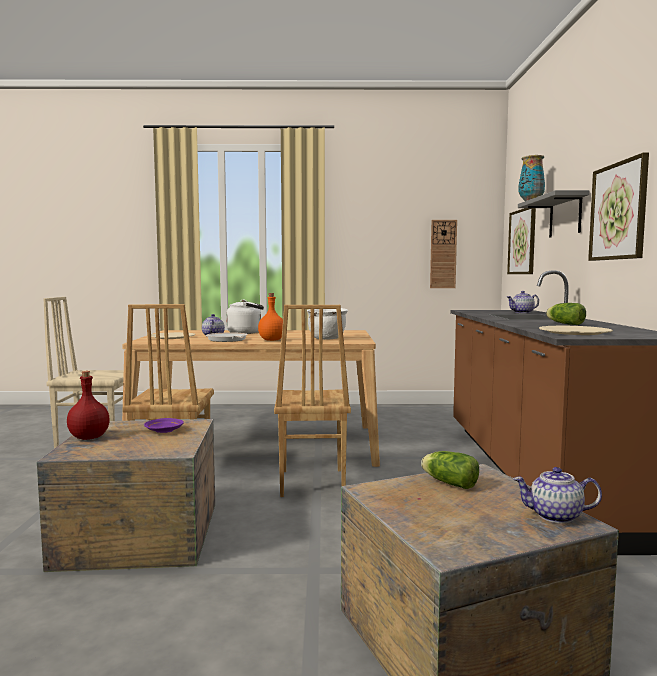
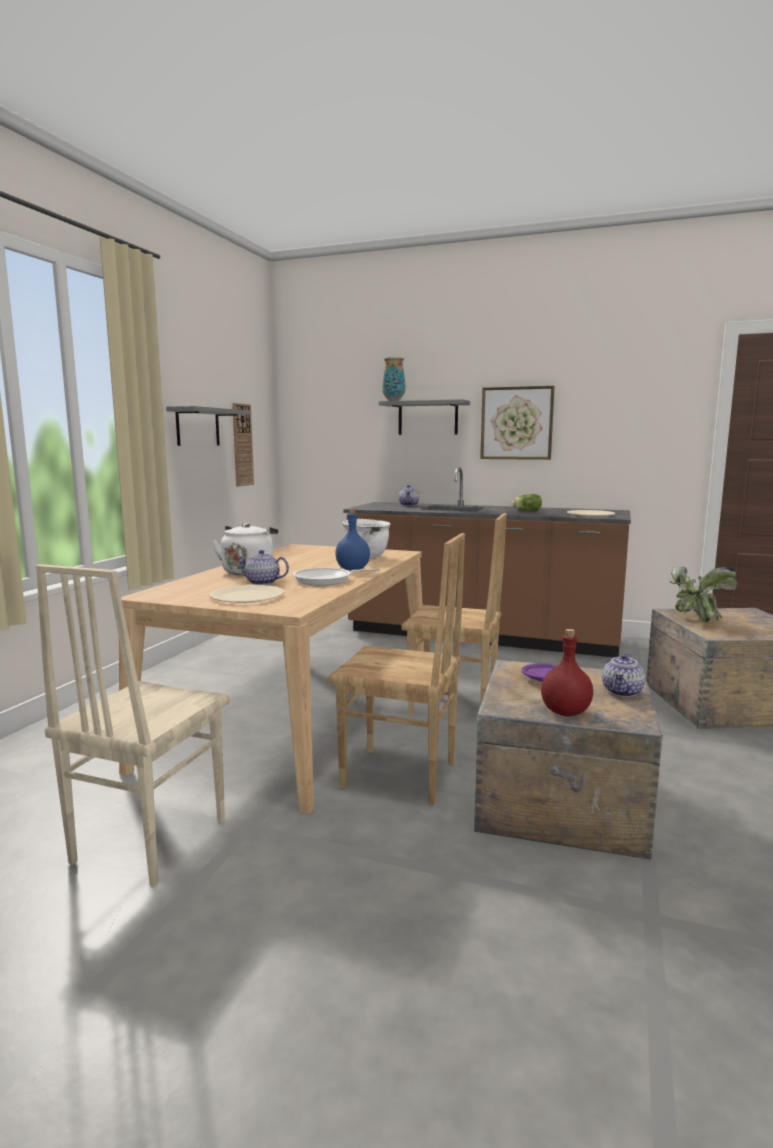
camera: 70 degrees left, 5 degrees up
(271, 340) = (352, 569): orange bottle -> blue bottle
(382, 240) = (198, 427): none -> grey shelf
(448, 483) = (694, 619): lettuce -> potted plant
(522, 242) = (334, 435): picture -> none
(555, 516) = (742, 612): teapot -> teapot (622, 692)

